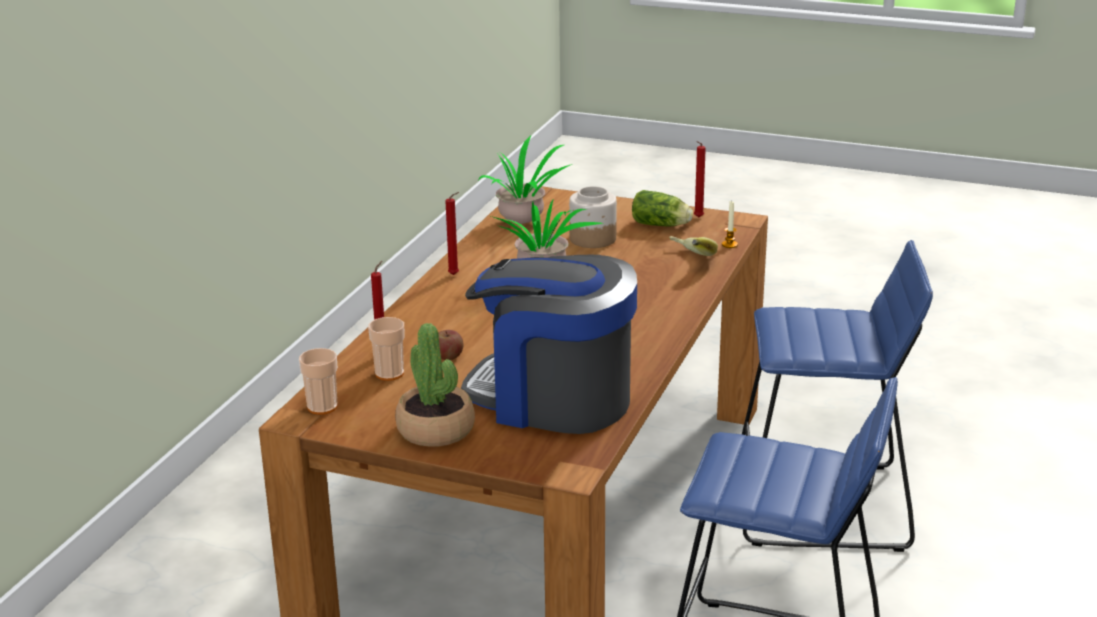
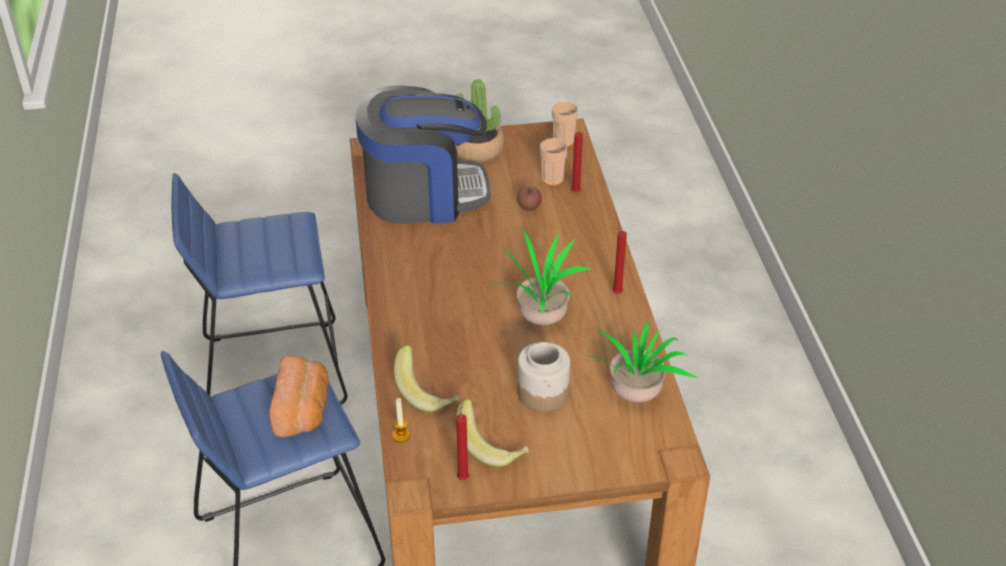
camera: 150 degrees right, 15 degrees up
(662, 225) = (491, 446): lettuce -> banana
(796, 328) = (303, 410): none -> bread

